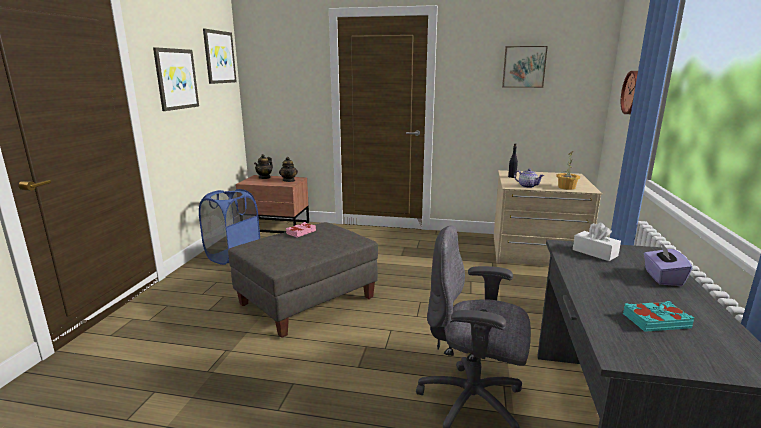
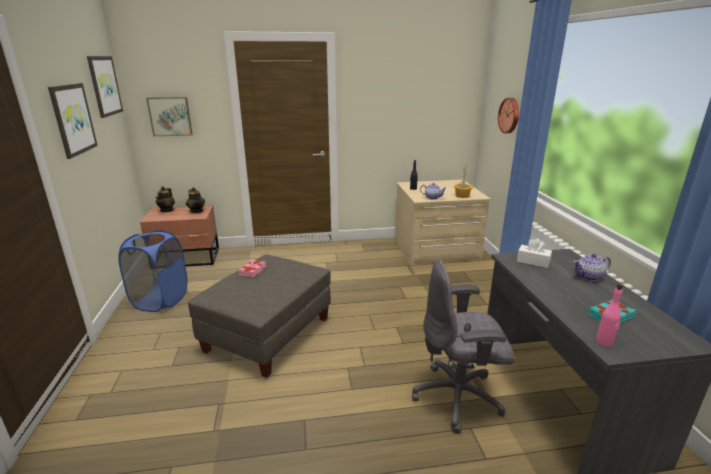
camera: 20 degrees left, 5 degrees up
(524, 67) = (413, 90): picture -> picture (170, 116)
(619, 345) = (604, 342): none -> pink bottle
(662, 278) = (589, 277): purple tissue box -> teapot

